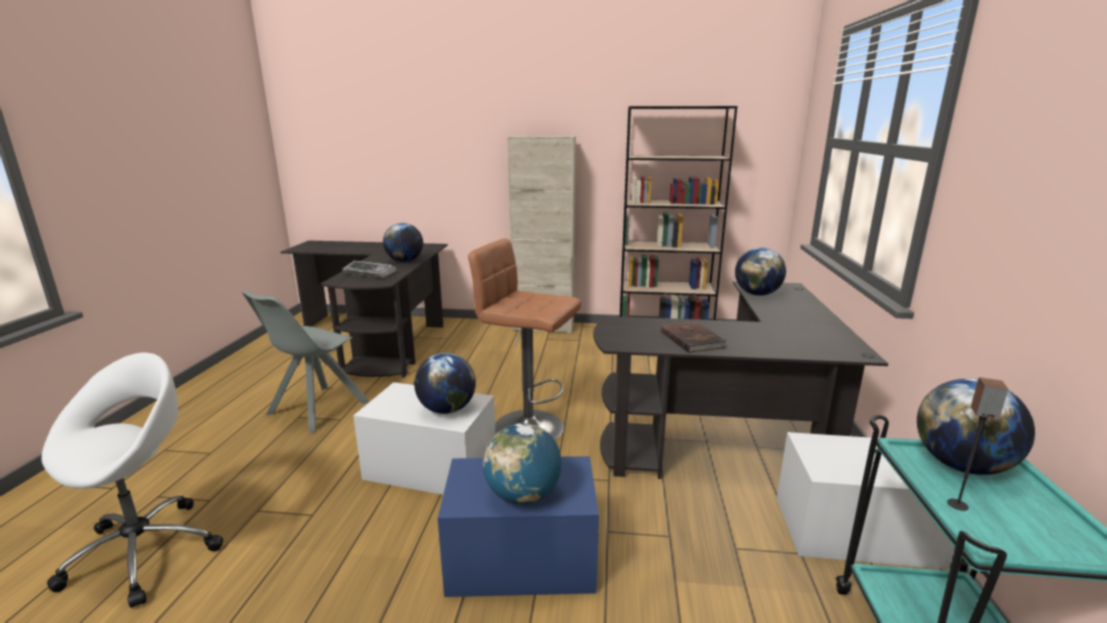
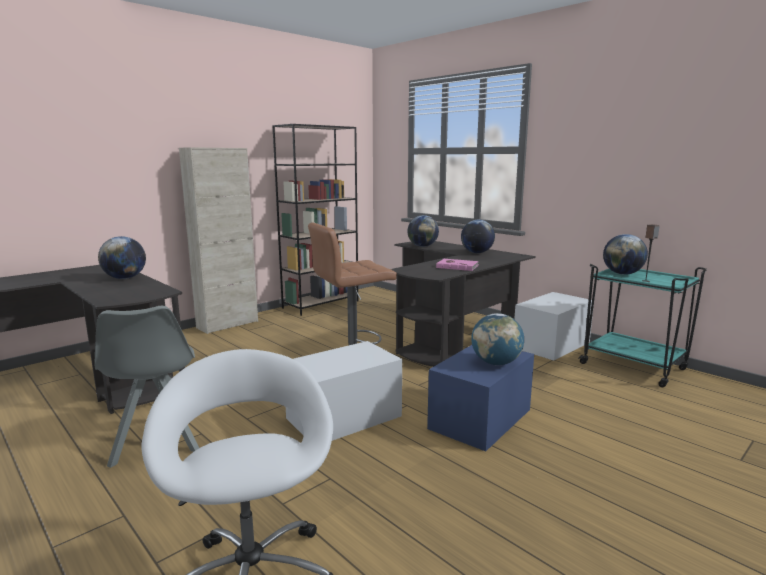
camera: 50 degrees left, 5 degrees down
(370, 273) = (125, 290): keyboard -> none
(447, 409) = (362, 356): globe -> globe (477, 253)
(692, 339) = (457, 266): brown book -> pink book

